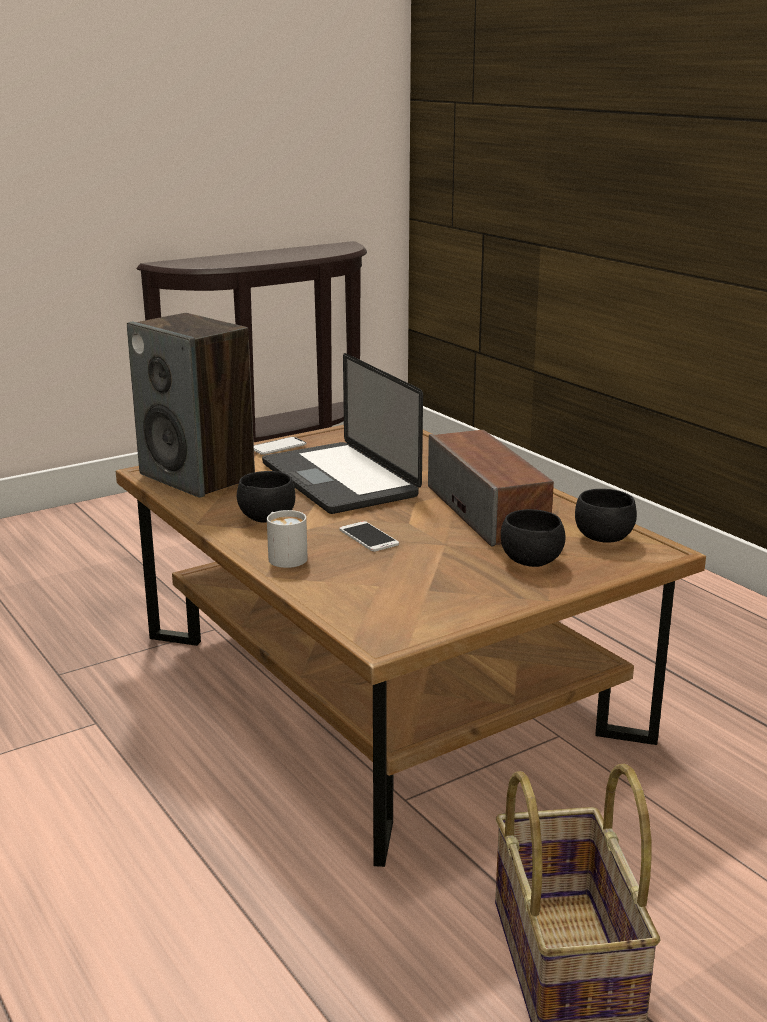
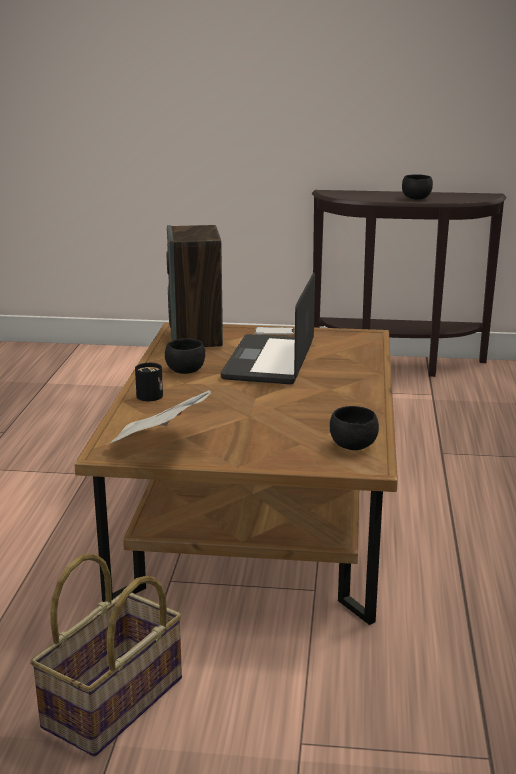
camera: 40 degrees right, 0 degrees up
(284, 556) = (151, 394): white mug -> black mug
(368, 537) = (215, 398): phone -> none
(418, 607) = (160, 444): none -> newspaper
(487, 511) = (317, 406): speaker -> none
(531, 562) = (276, 443): black bowl -> black bowl (416, 198)

